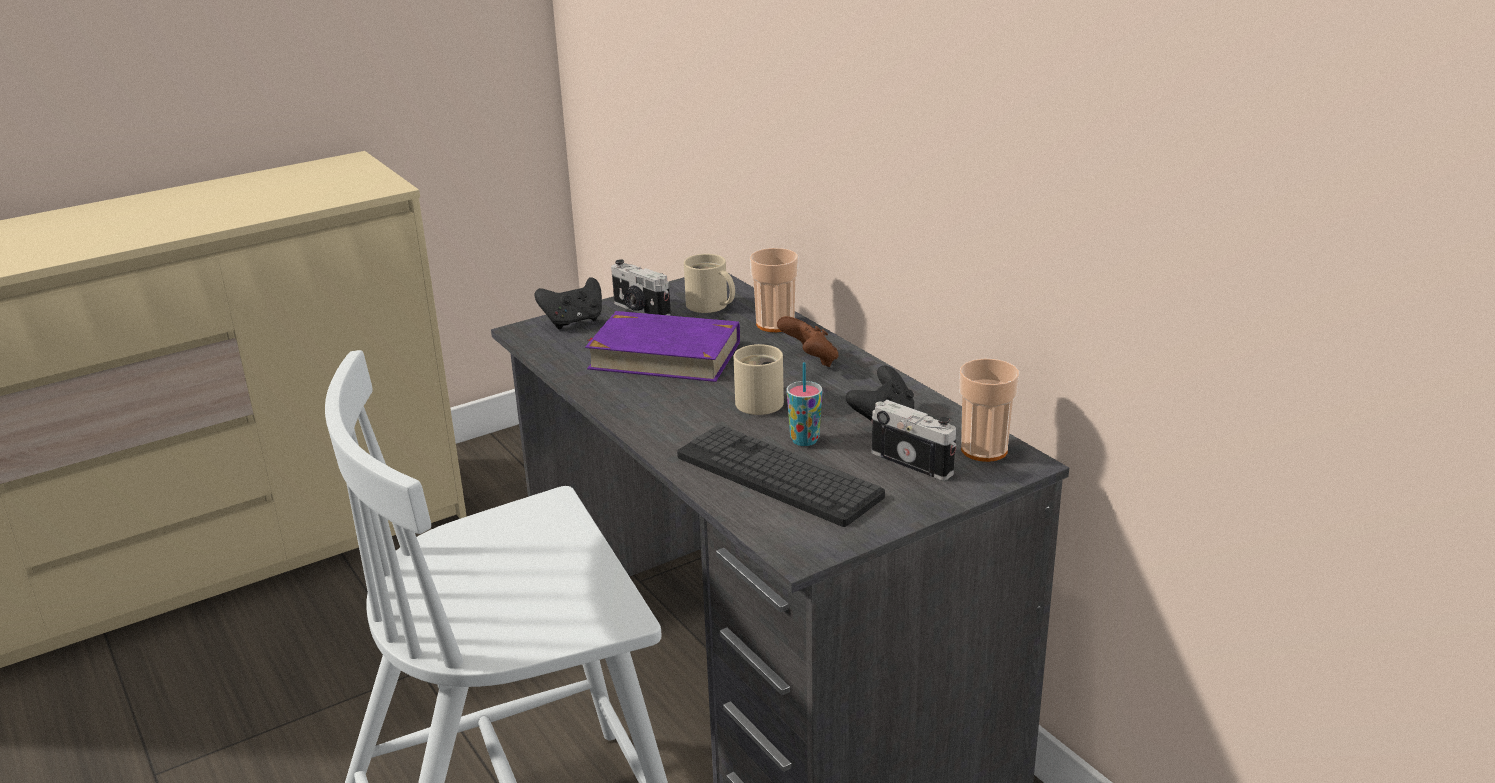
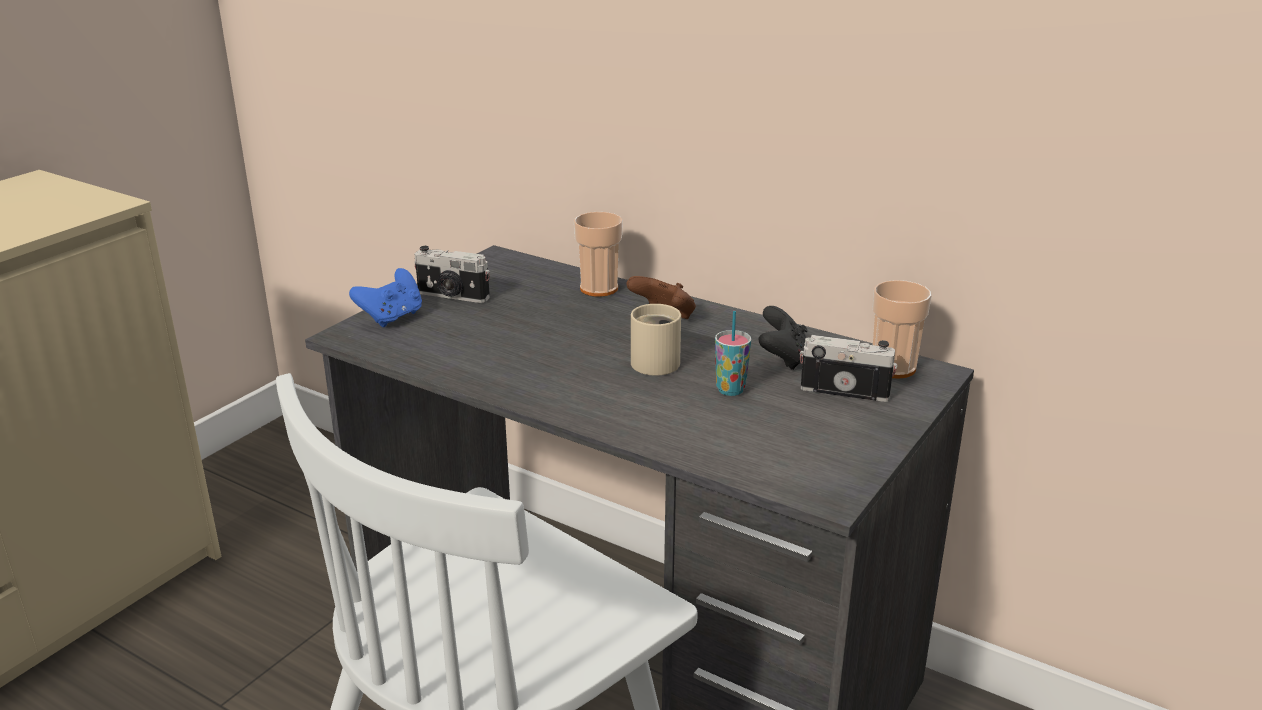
camera: 25 degrees left, 0 degrees up
(574, 322) = (392, 317): black game controller -> blue game controller
(664, 355) = (518, 334): purple book -> none
(709, 306) = (518, 282): beige mug -> none
(778, 476) = (739, 428): keyboard -> none

